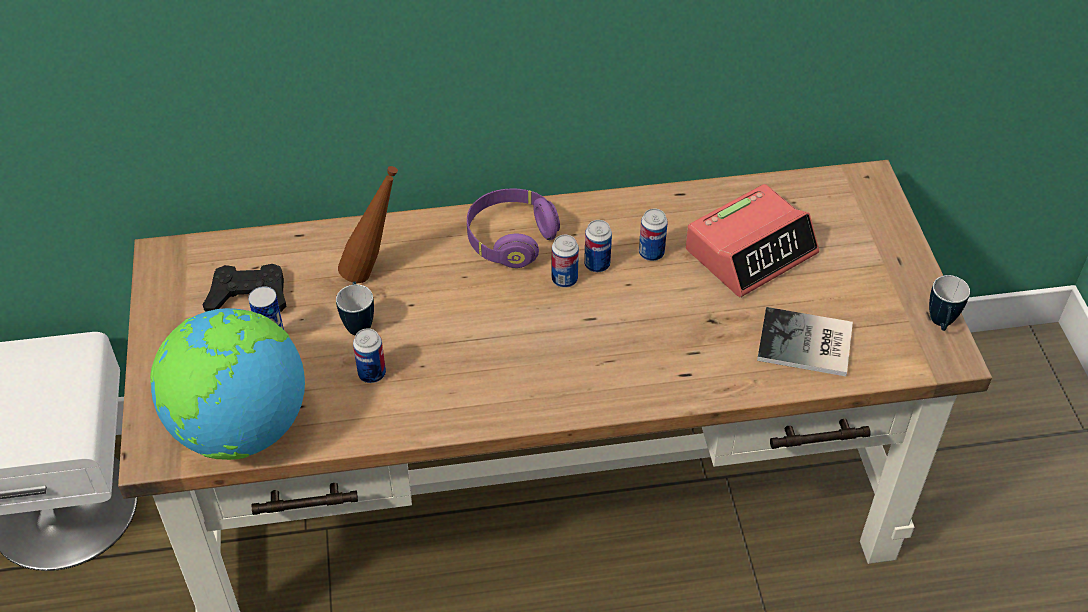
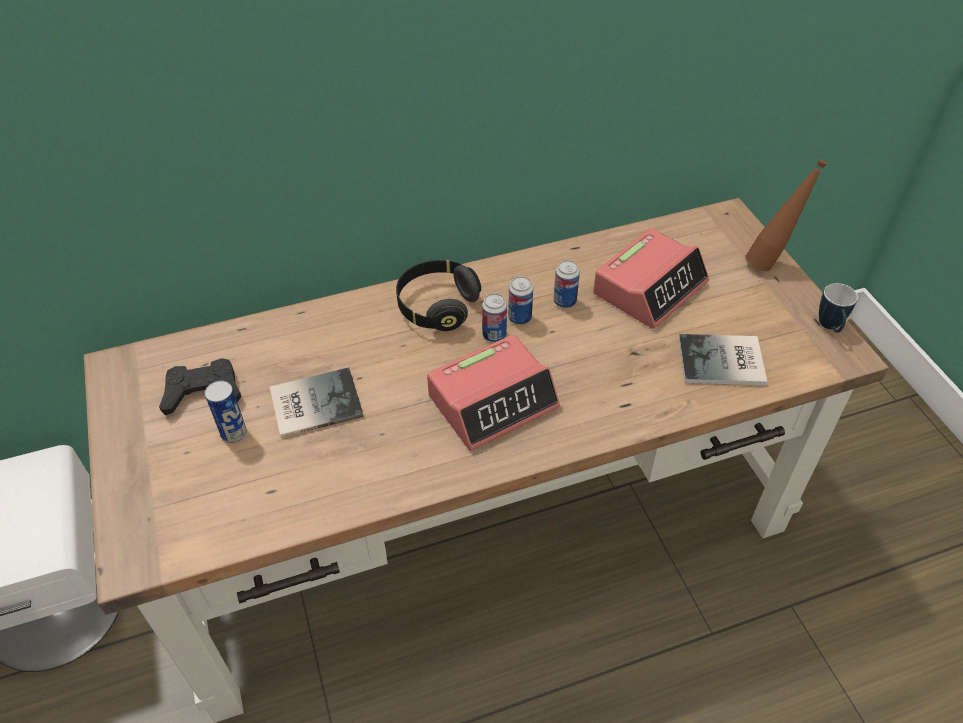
camera: 10 degrees left, 0 degrees up
(240, 429) = (215, 524): globe -> none
(358, 323) = (313, 402): mug -> book
(372, 374) = (335, 449): can -> none
(373, 271) = (318, 352): brown bottle -> brown bottle (770, 261)
(510, 239) = (437, 306): purple headphones -> black headphones
(545, 350) = (493, 401): none -> alarm clock

